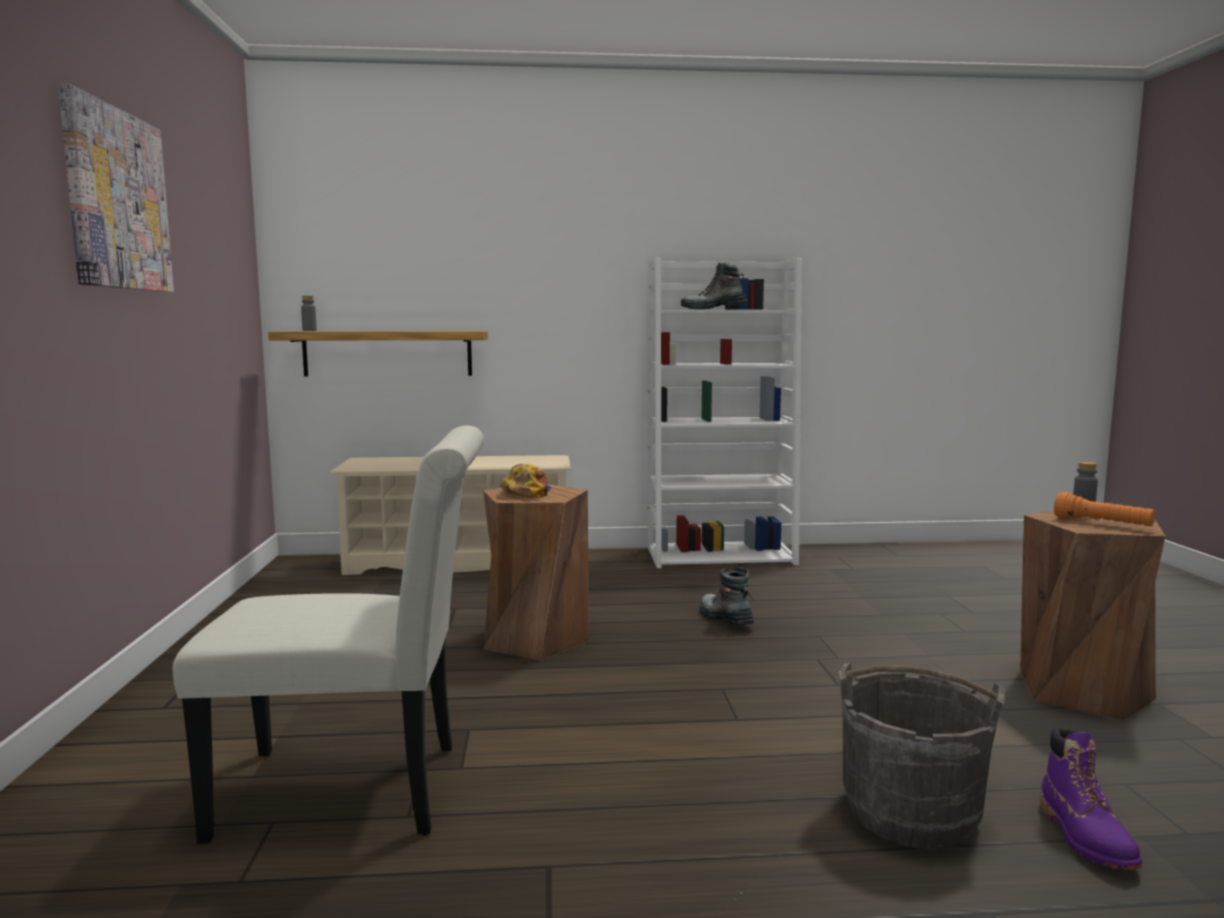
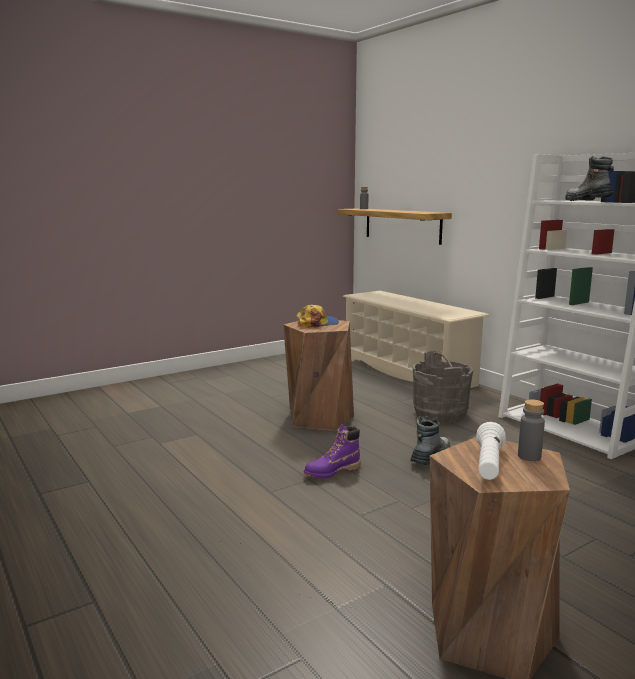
camera: 60 degrees right, 5 degrees up
(117, 200) = (201, 148): picture -> none
(358, 790) = (127, 431): white chair -> none
(910, 813) = (191, 564): grey bucket -> grey bucket (439, 414)
(1085, 837) = (199, 636): purple boot -> purple boot (332, 472)
(1102, 524) = (489, 464): orange flashlight -> white flashlight

